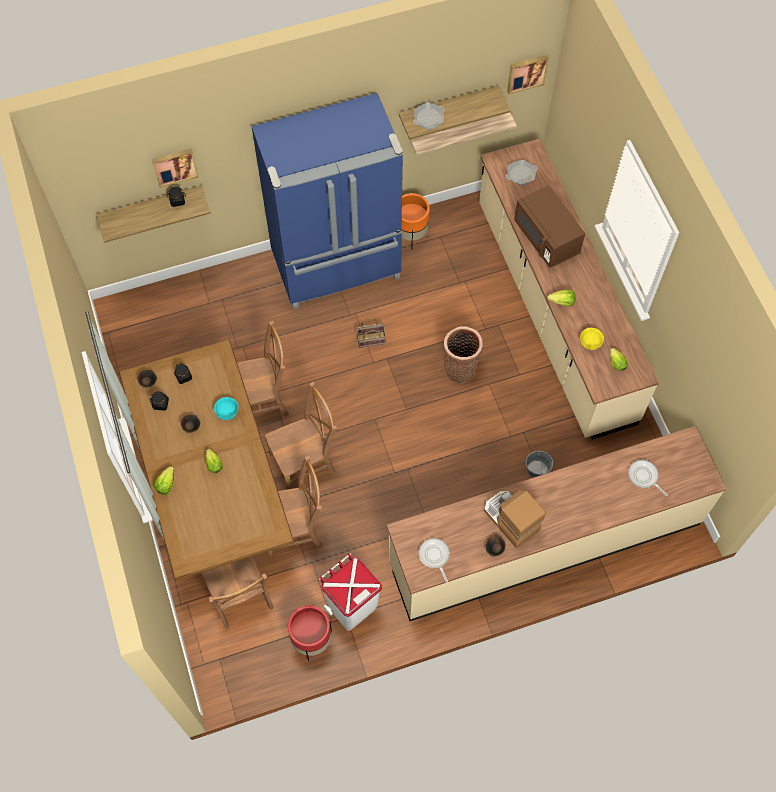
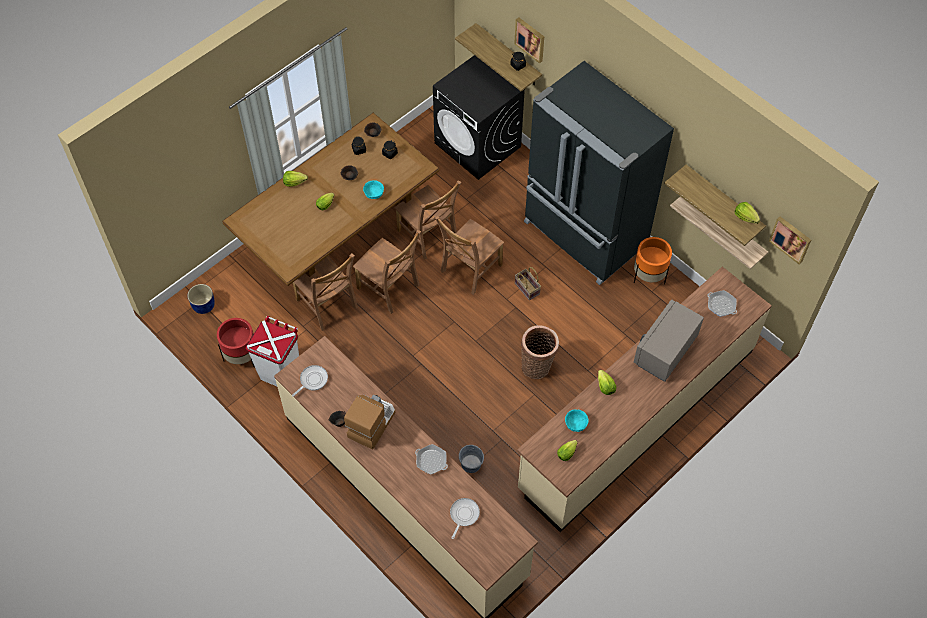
camera: 65 degrees right, 5 degrees down
(177, 309) = (478, 145): none -> black washing machine
(227, 656) = (204, 305): none -> blue planter
(240, 597) = (254, 294): brown chair -> brown chair (469, 270)
(337, 265) = (584, 235): blue fridge -> black fridge
(428, 118) = (694, 187): frying pan -> frying pan (431, 461)
(482, 96) = (745, 217): none -> lettuce
(546, 238) = (665, 350): brown microwave -> grey microwave
(590, 343) = (575, 424): yellow bowl -> turquoise bowl

